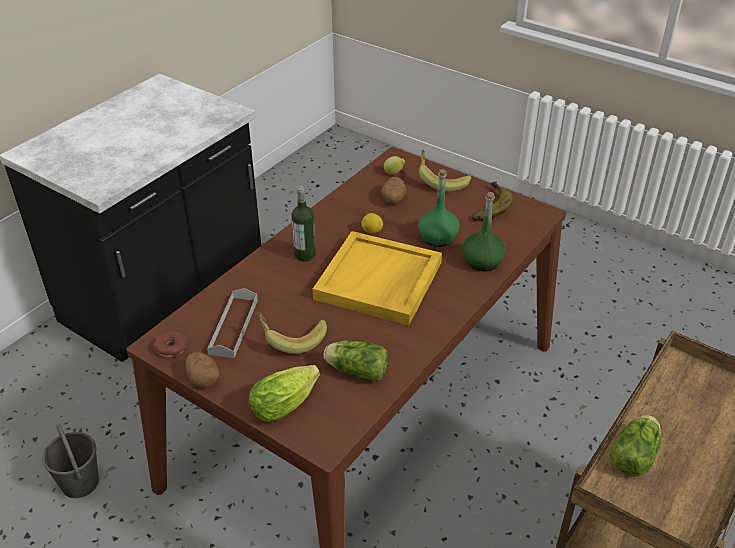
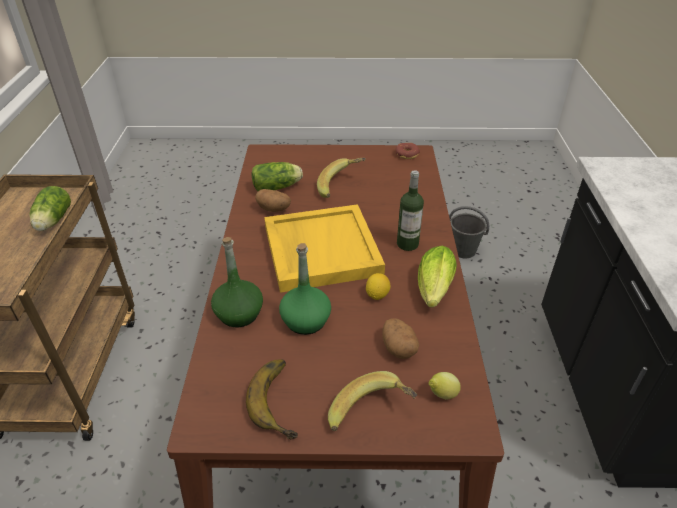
camera: 145 degrees right, 0 degrees up
(203, 379) = (366, 150): potato -> potato (274, 209)
(233, 326) = (388, 178): grey tray -> none
(287, 402) = (303, 159): lettuce -> lettuce (433, 291)

